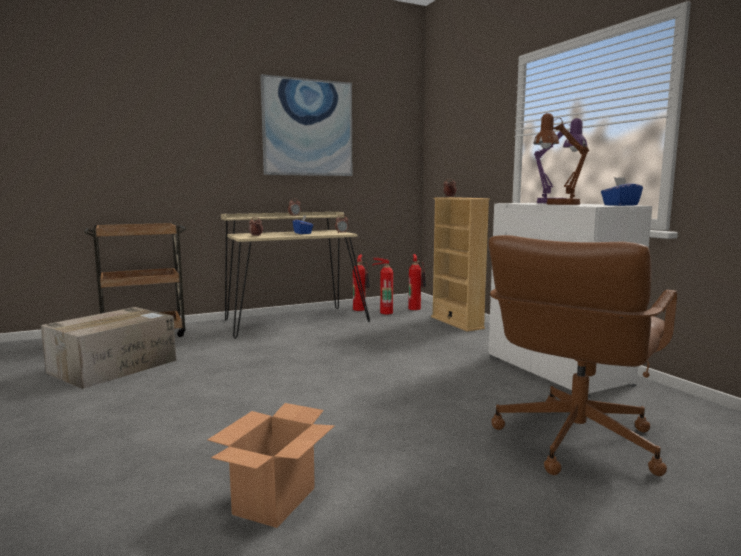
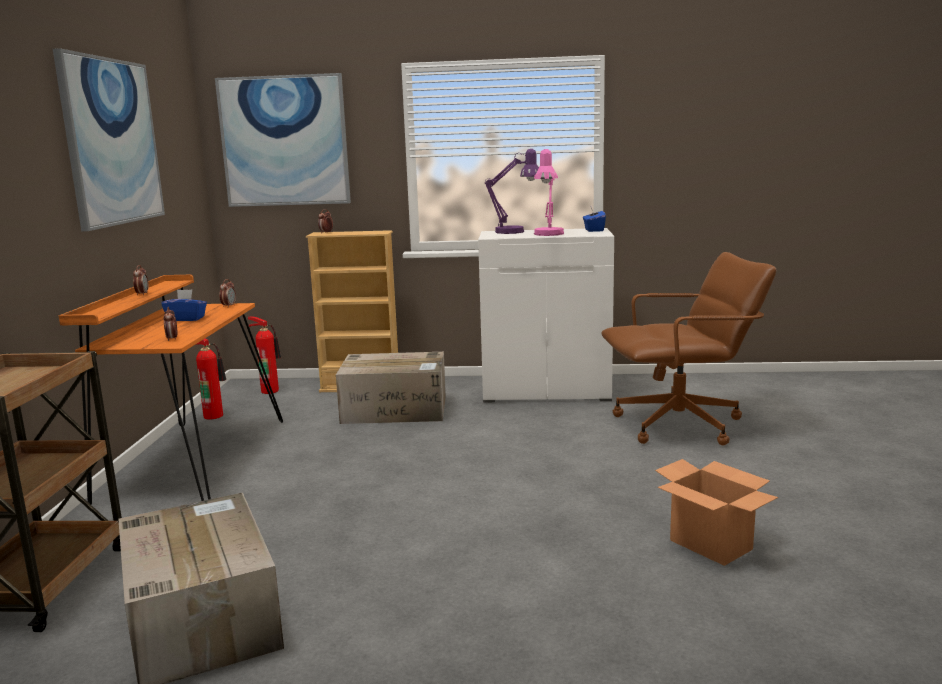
camera: 60 degrees left, 5 degrees up
(293, 321) = (191, 460): beige desk -> orange desk
(385, 312) = (256, 407): fire extinguisher -> none
(432, 338) = (396, 409): none -> cardboard box
(455, 130) = (284, 141): none -> picture
(557, 204) = (548, 234): brown table lamp -> pink table lamp
(574, 441) = (680, 425): brown office chair -> brown office chair turned 75 degrees counterclockwise

